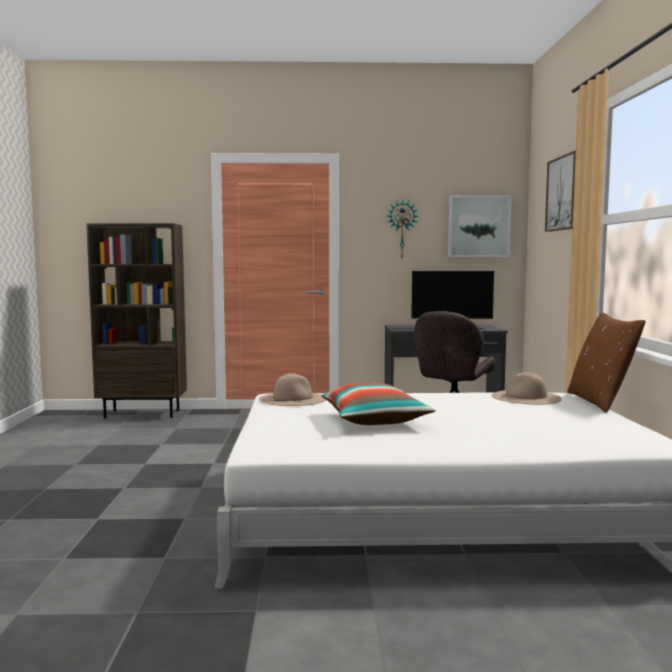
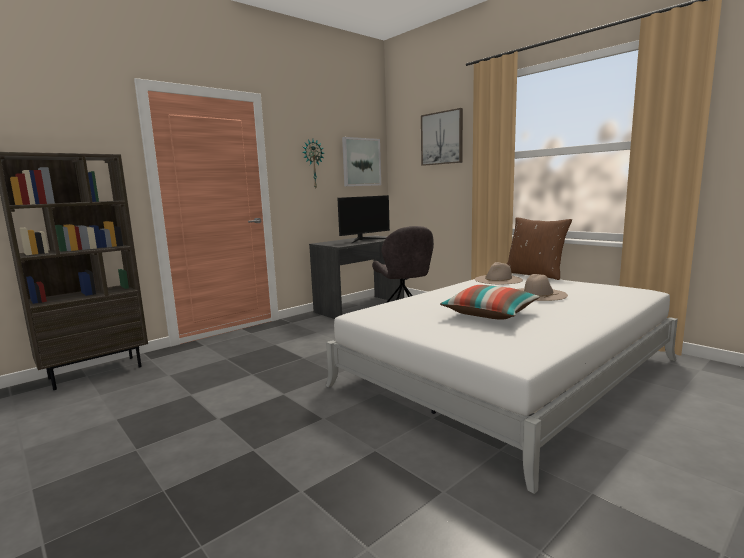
camera: 40 degrees left, 5 degrees up
(293, 399) = (382, 313): beige hat -> beige hat (538, 294)

